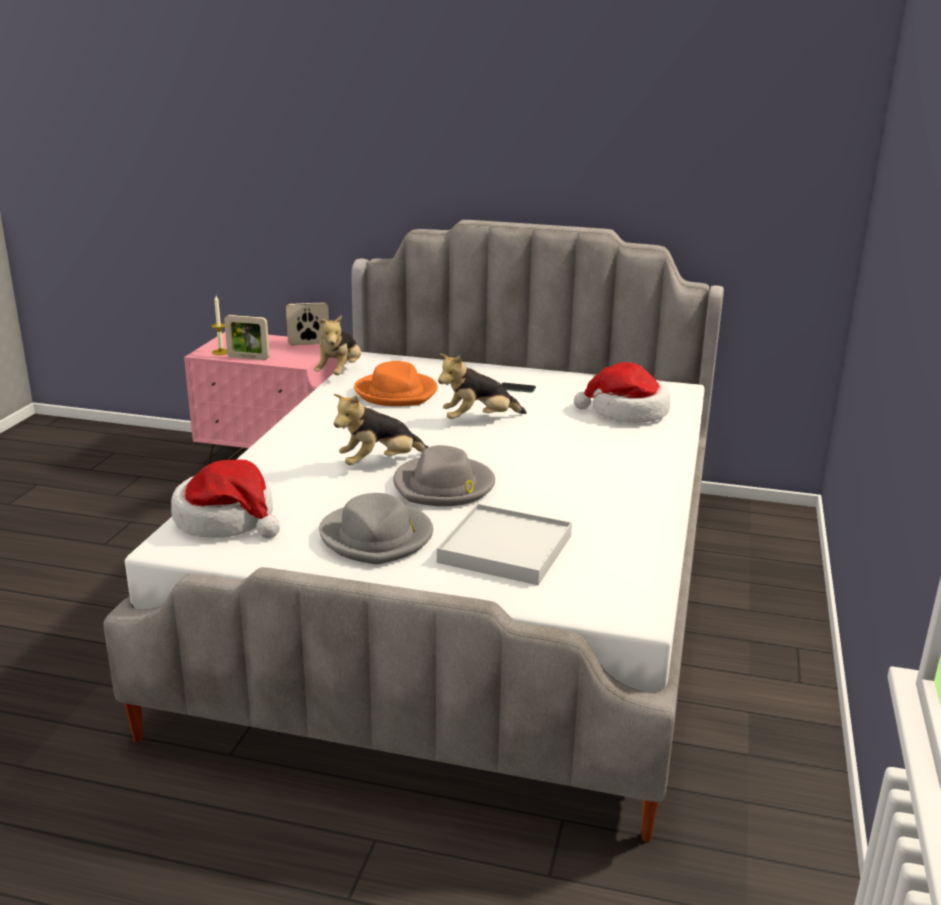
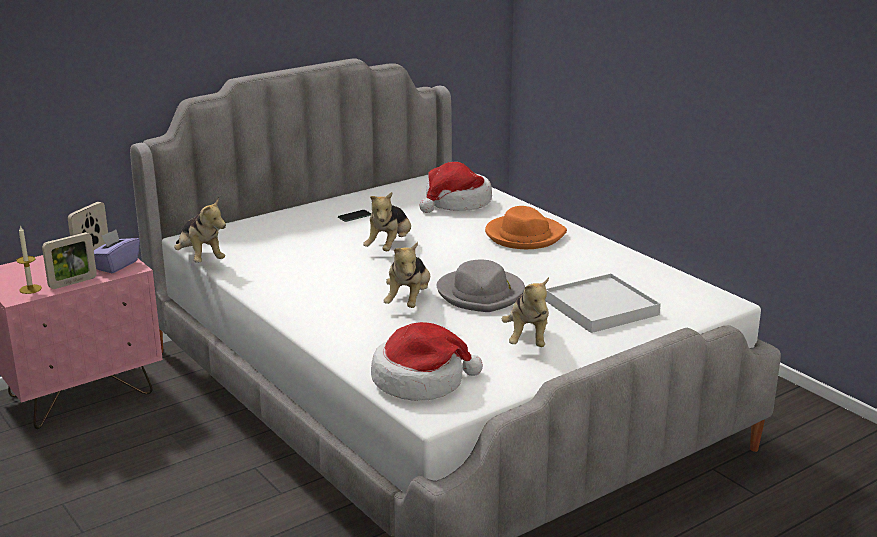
camera: 50 degrees left, 0 degrees up
(296, 358) = (116, 265): none -> purple tissue box
(377, 537) = (528, 339): grey hat -> plush toy
(396, 393) = (285, 254): orange hat -> orange hat (524, 235)

